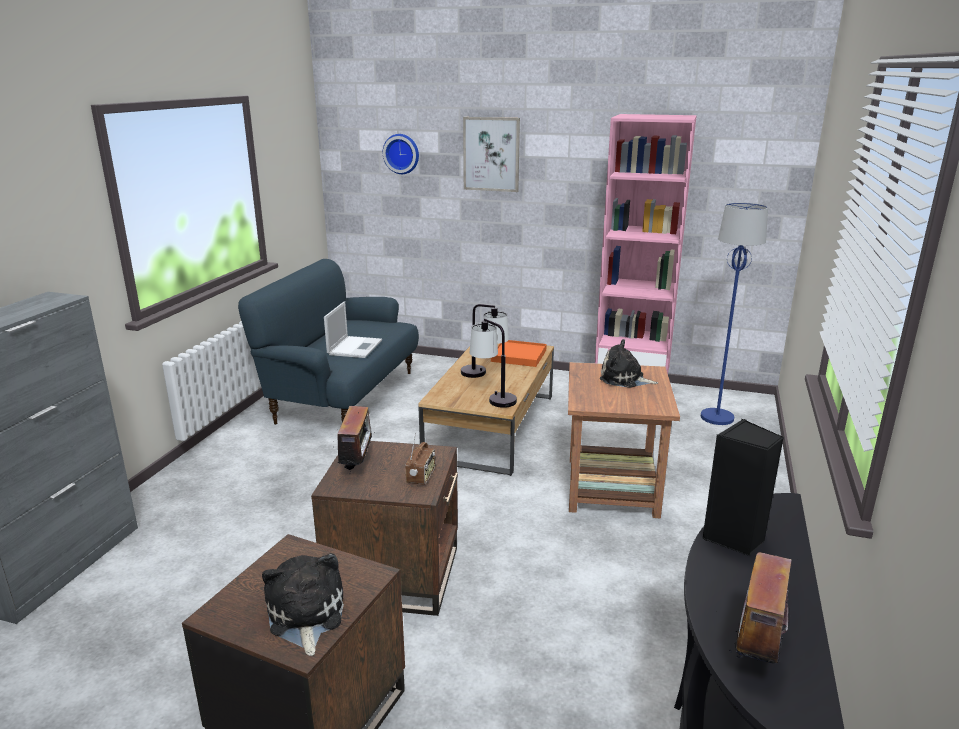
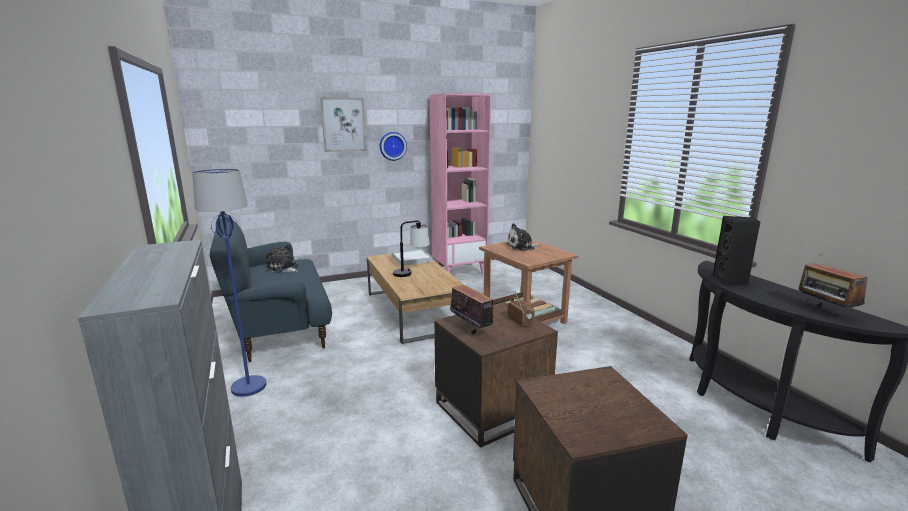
camera: 40 degrees left, 5 degrees down
(305, 616) = (624, 411): plush toy -> plush toy (283, 268)
(355, 347) = (295, 279): laptop -> none
(402, 153) = (268, 127): wall clock -> wall clock (392, 146)
(492, 397) = (439, 282): table lamp -> none
(518, 356) = (411, 259): orange tray -> white tray
(716, 417) = (517, 271): blue floor lamp -> blue floor lamp (248, 387)

